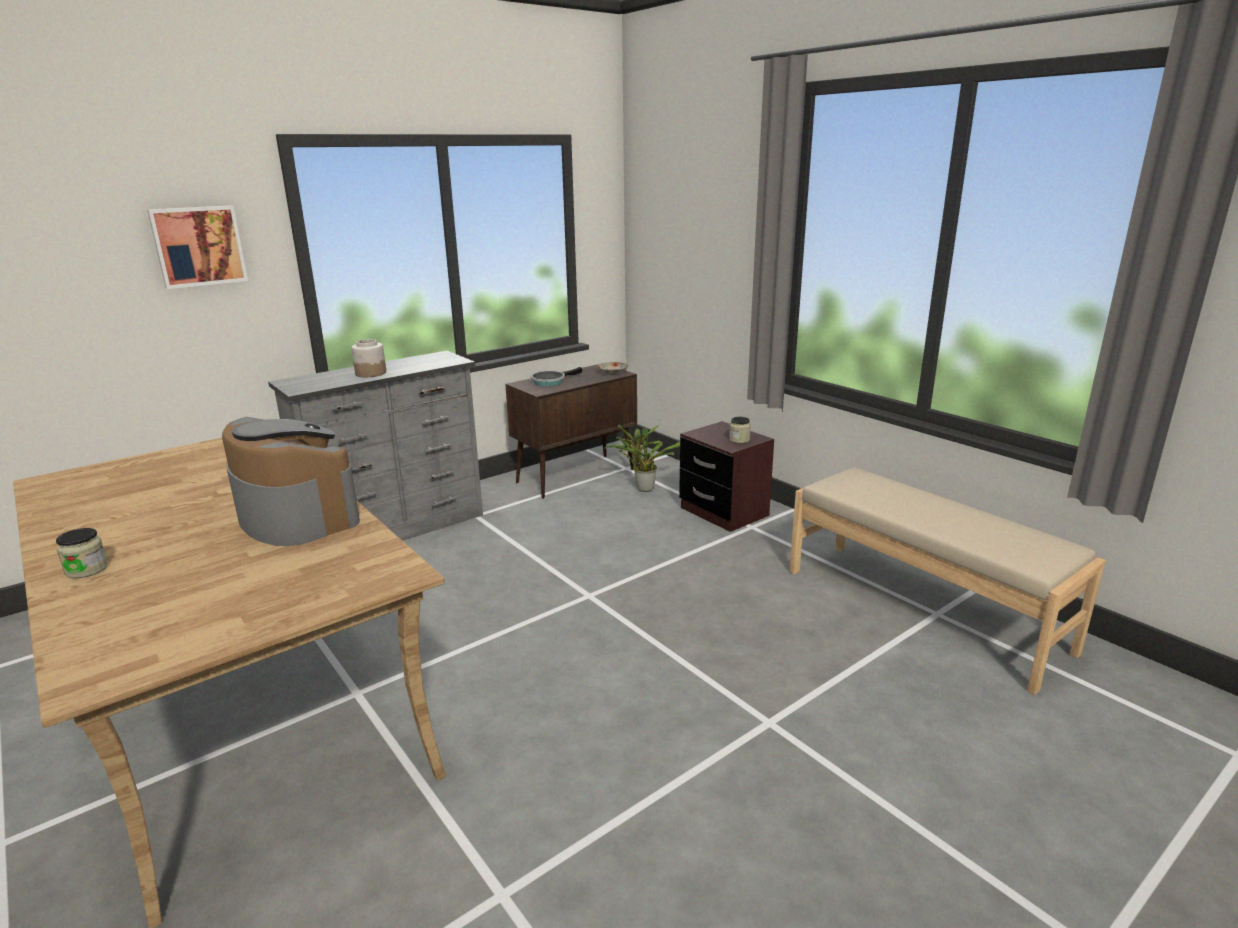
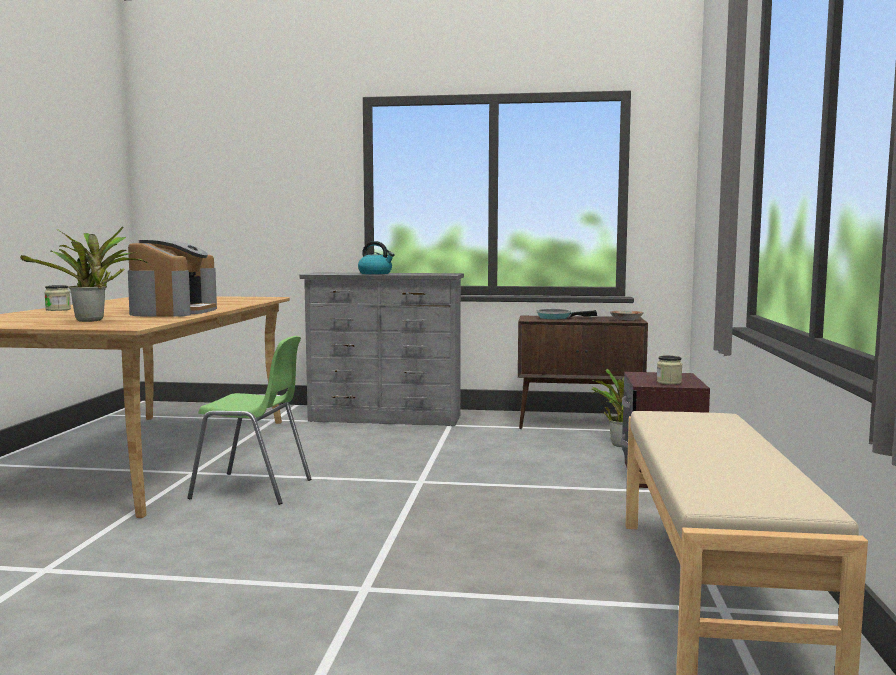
camera: 45 degrees right, 15 degrees down
(198, 246) = (299, 173): picture -> none
(293, 579) = (92, 321): none -> potted plant
(370, 373) = (376, 273): jar -> kettle
(470, 679) = (253, 489): none -> green chair

